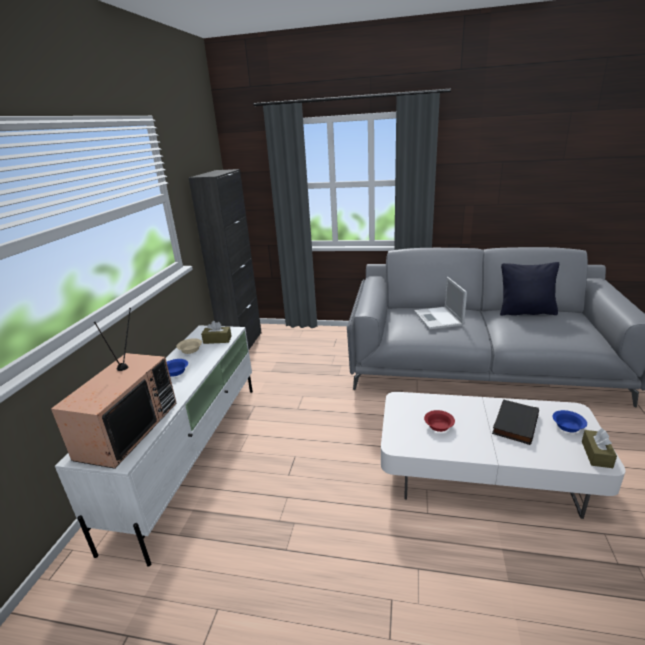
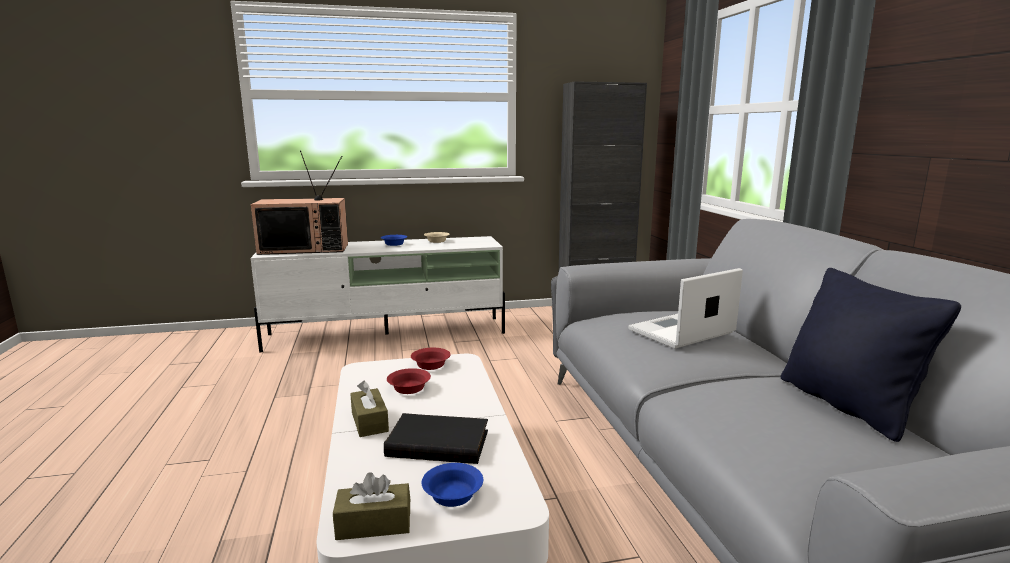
camera: 65 degrees right, 10 degrees down
(217, 340) = (464, 244): brown tissue box -> brown tissue box (369, 422)
(403, 412) = (431, 365): none -> red bowl

